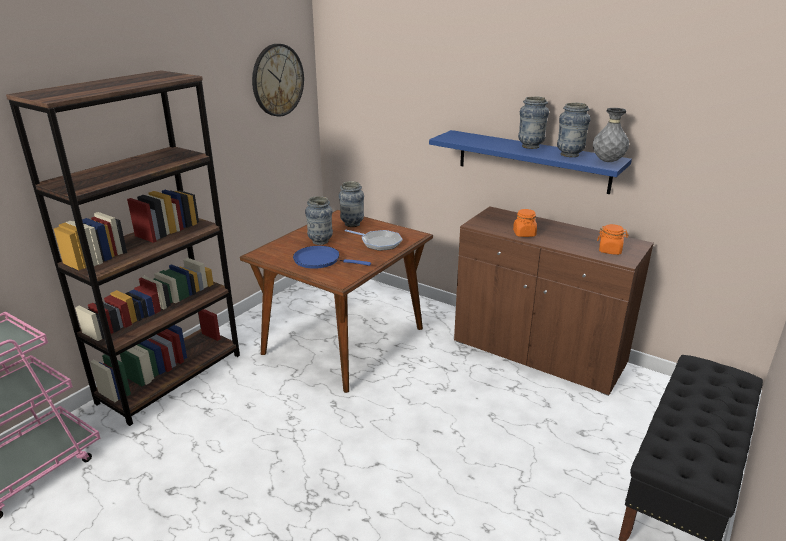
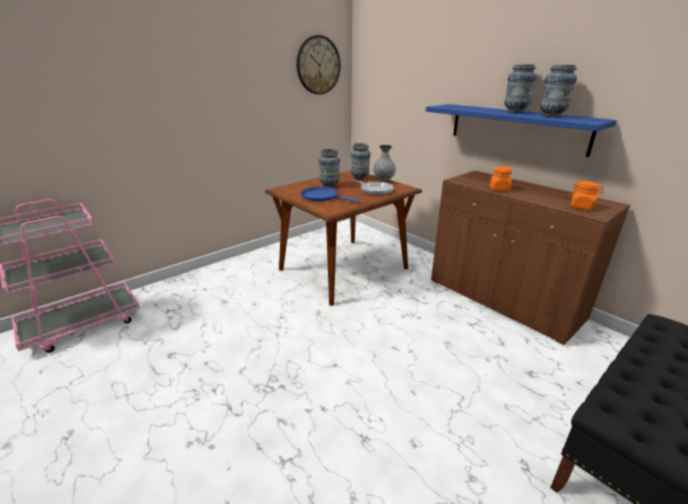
camera: 15 degrees right, 0 degrees up
(171, 378) = (211, 276): brown bookcase -> none
(607, 161) = (590, 120): grey vase -> grey vase (383, 180)

